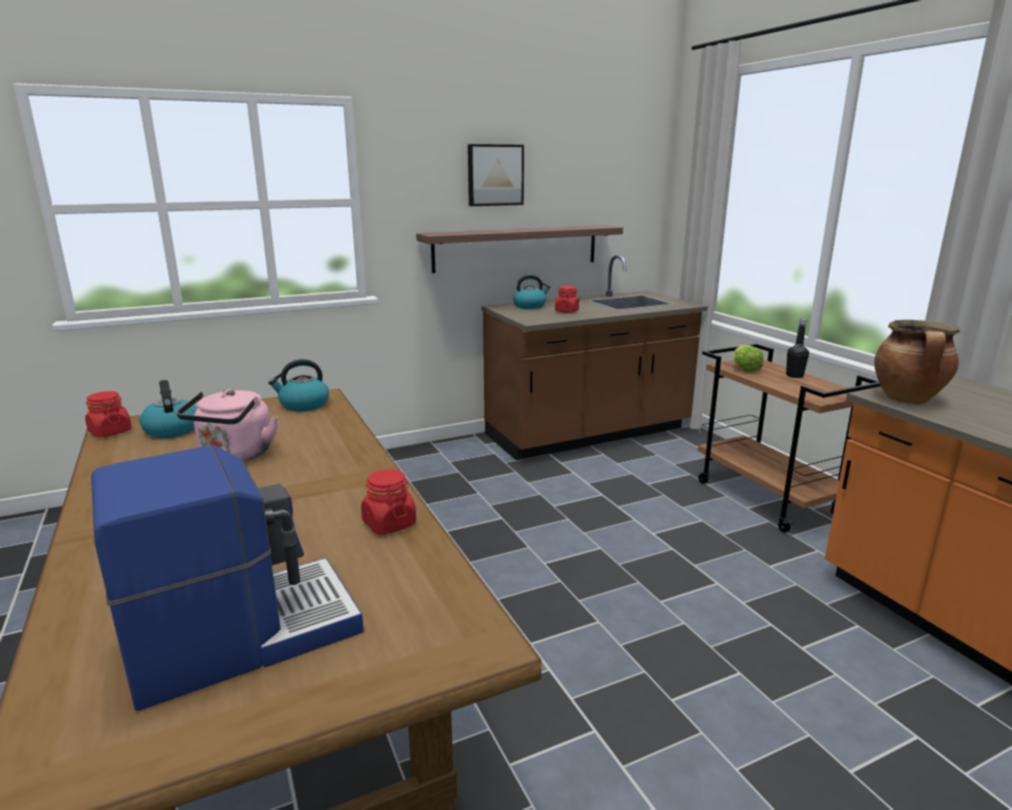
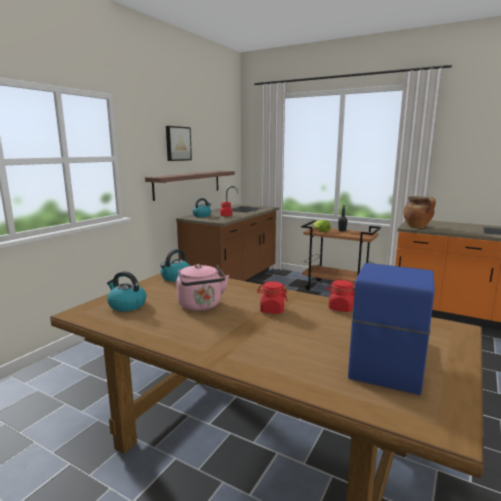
camera: 35 degrees left, 5 degrees down
(110, 432) = (85, 316): red jar -> red jar (272, 310)

